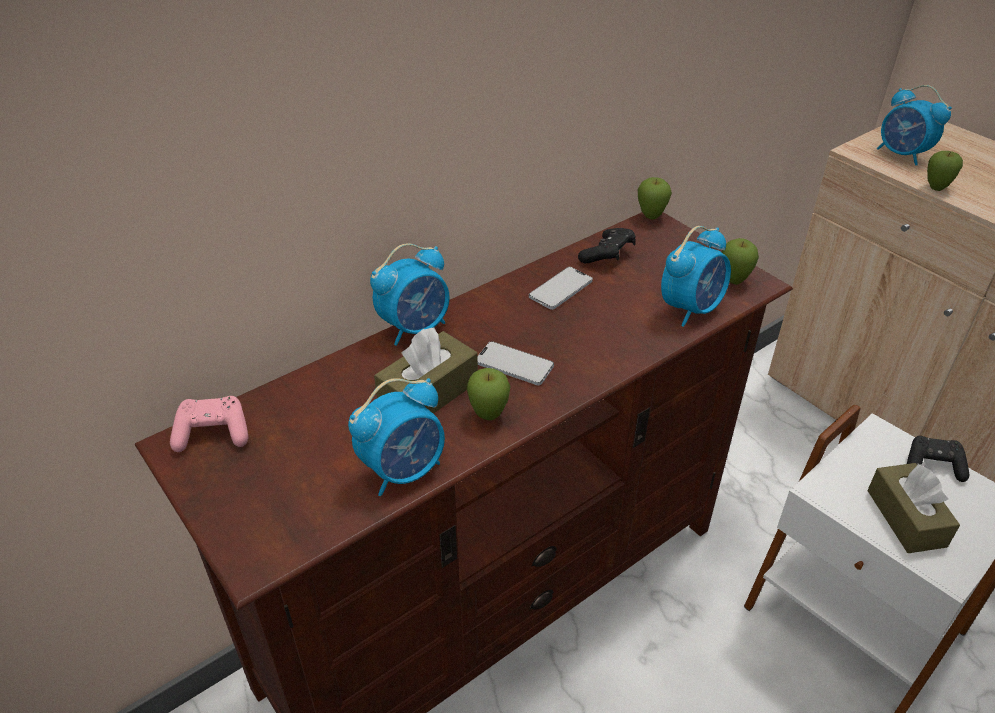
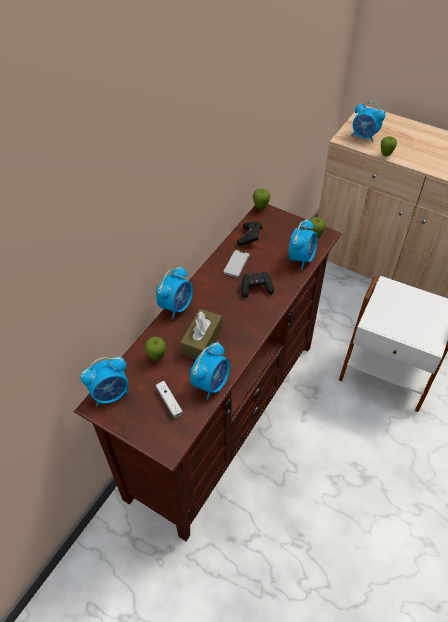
camera: 20 degrees left, 10 degrees up
(213, 434) = (111, 394): pink game controller -> alarm clock
(307, 478) = (169, 401): none -> white game controller
(488, 416) = (235, 344): apple -> apple (157, 357)
(514, 364) = (234, 313): phone -> none
(906, 518) = (409, 325): brown tissue box -> none
(932, 466) = (413, 295): black game controller -> black game controller (256, 288)

